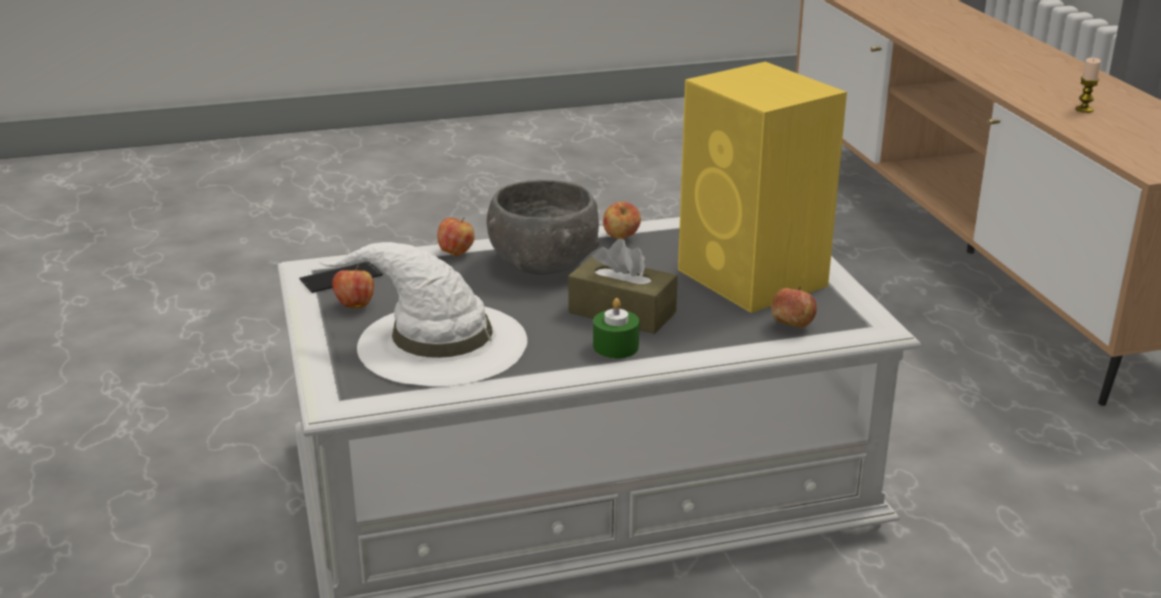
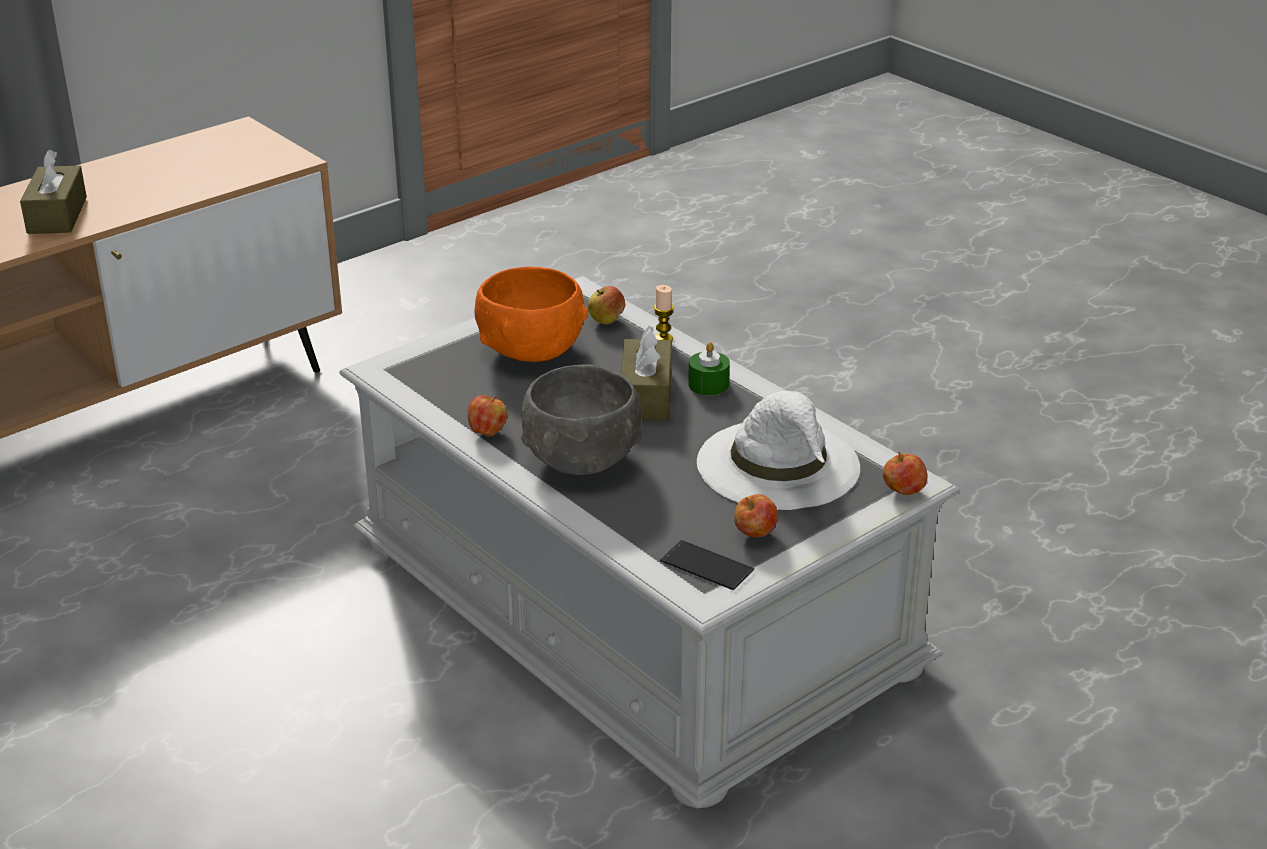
camera: 115 degrees left, 5 degrees up
(456, 253) = (595, 515): apple -> apple (903, 492)
(754, 279) = (531, 350): yellow speaker -> orange bowl
(1039, 86) = (57, 215): none -> brown tissue box
(1084, 109) = (130, 192): candle -> candle (663, 339)

